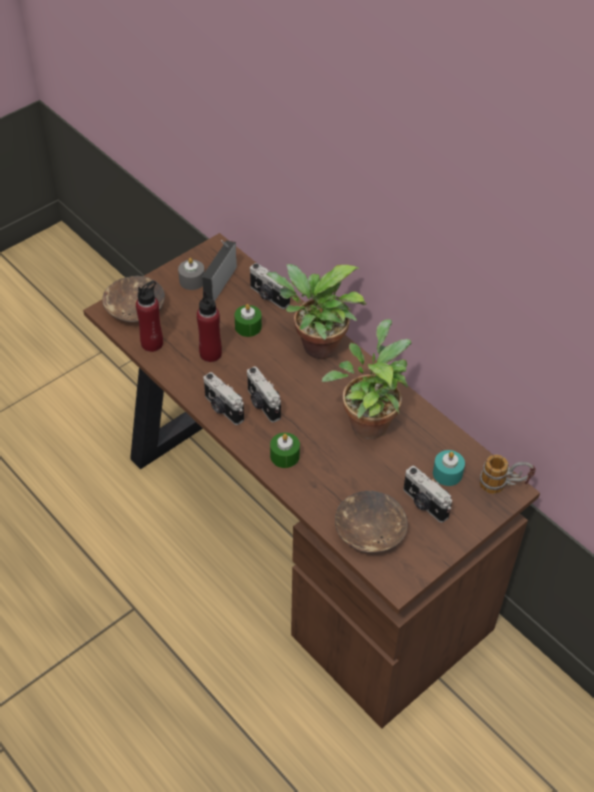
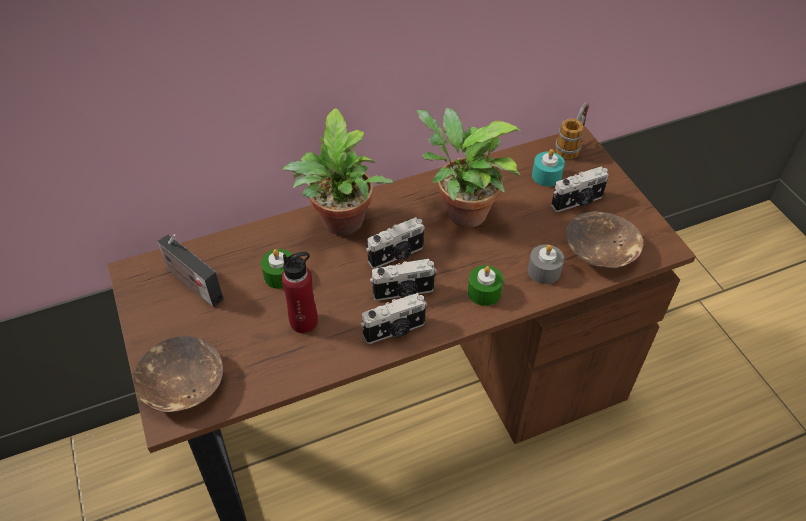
camera: 70 degrees left, 0 degrees up
(152, 343) = (255, 378): red bottle -> none
(192, 280) = (172, 311): grey candle -> grey candle (544, 271)
(268, 296) = (243, 245): camera -> camera (397, 255)

